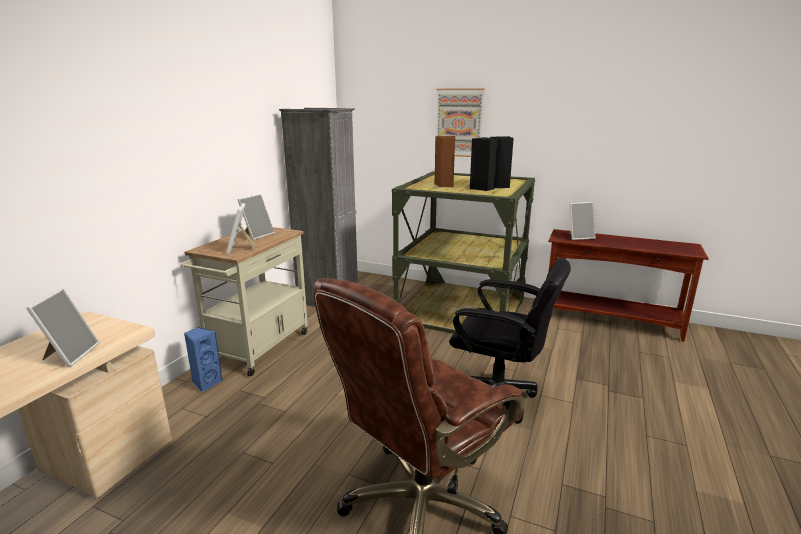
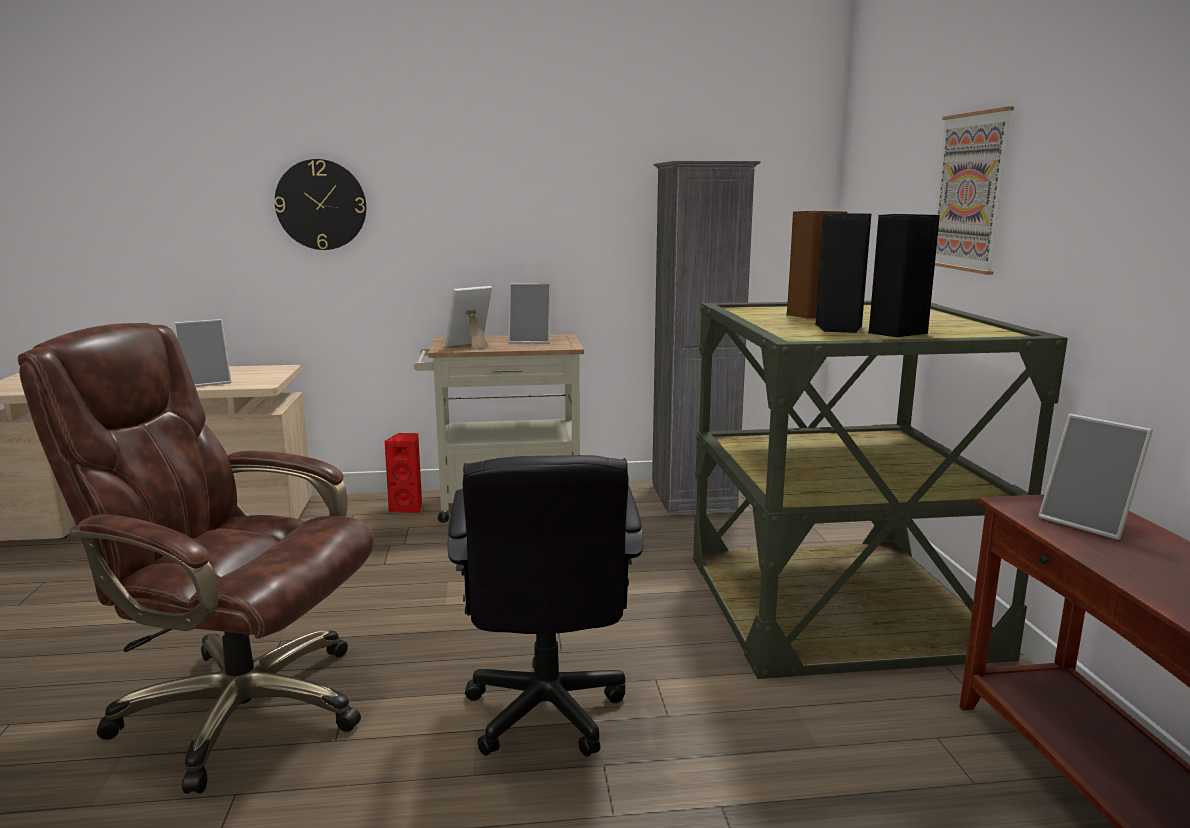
camera: 60 degrees right, 5 degrees down
(78, 158) = (321, 205): none -> wall clock
(206, 383) = (408, 507): blue speaker -> red speaker

